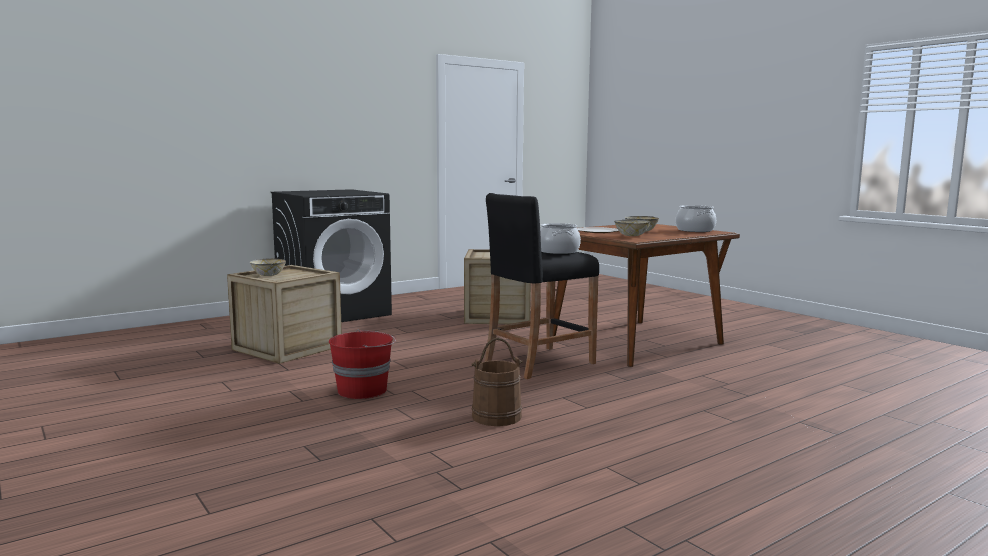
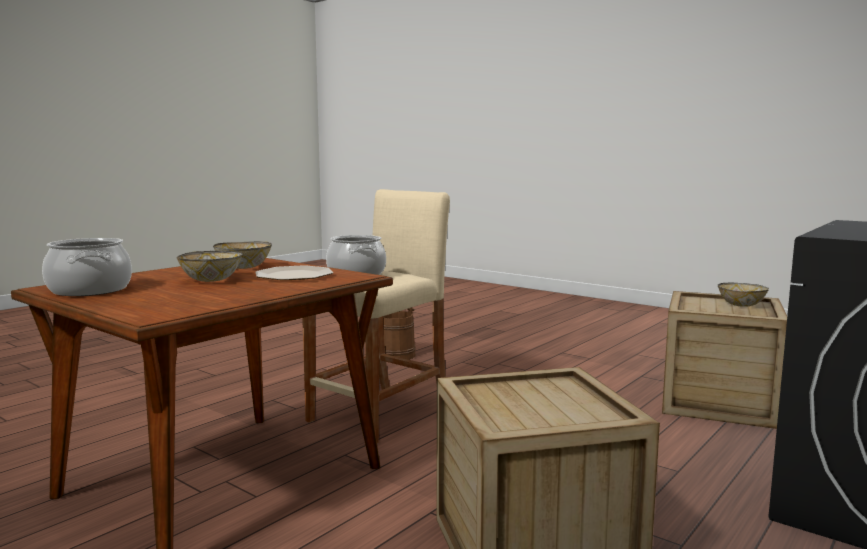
camera: 165 degrees right, 0 degrees up
(363, 390) = (529, 364): red bucket -> none
(539, 362) = (380, 414): black stool -> beige stool

